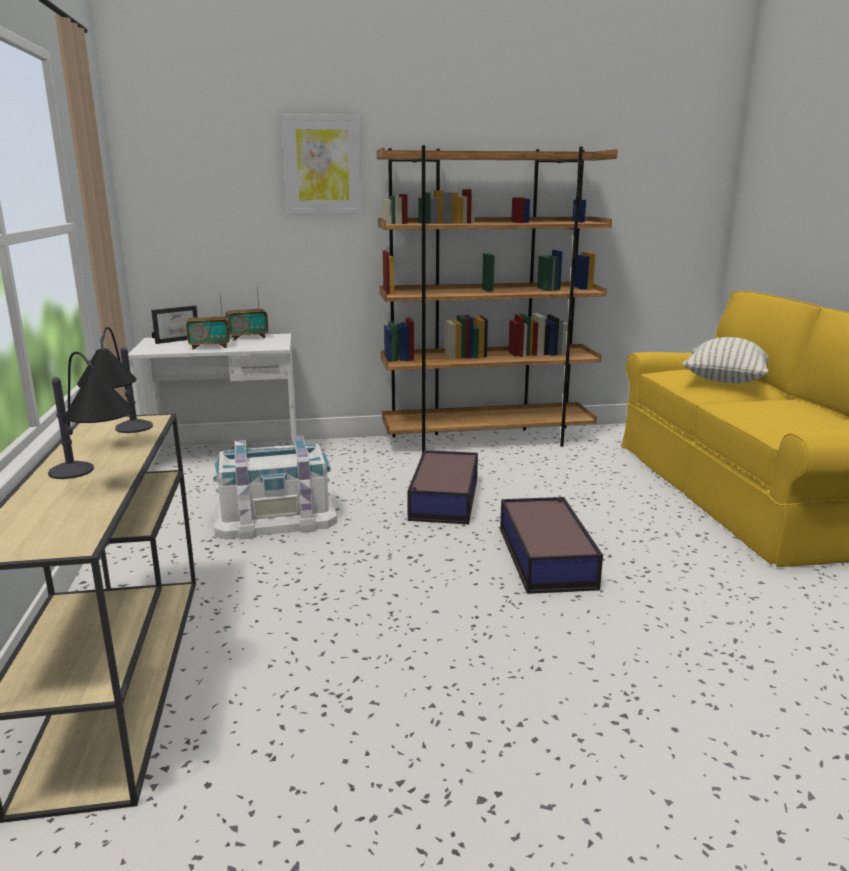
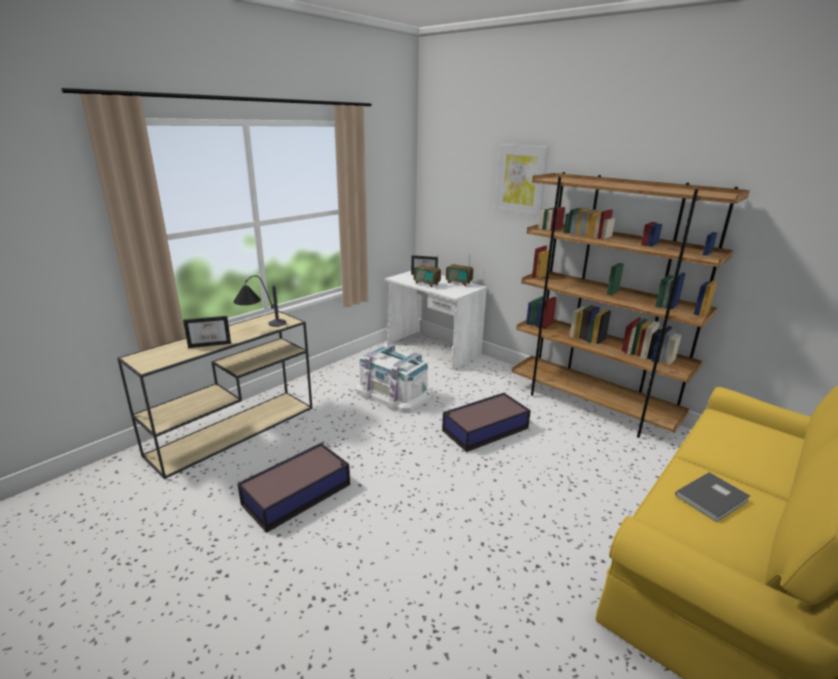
camera: 50 degrees right, 5 degrees up
(95, 480) = (211, 343): table lamp -> picture frame
(546, 556) = (465, 498): storage box -> storage box (298, 494)
(725, 382) = (746, 451): pillow -> none
(778, 409) = (713, 498): none -> grey book

